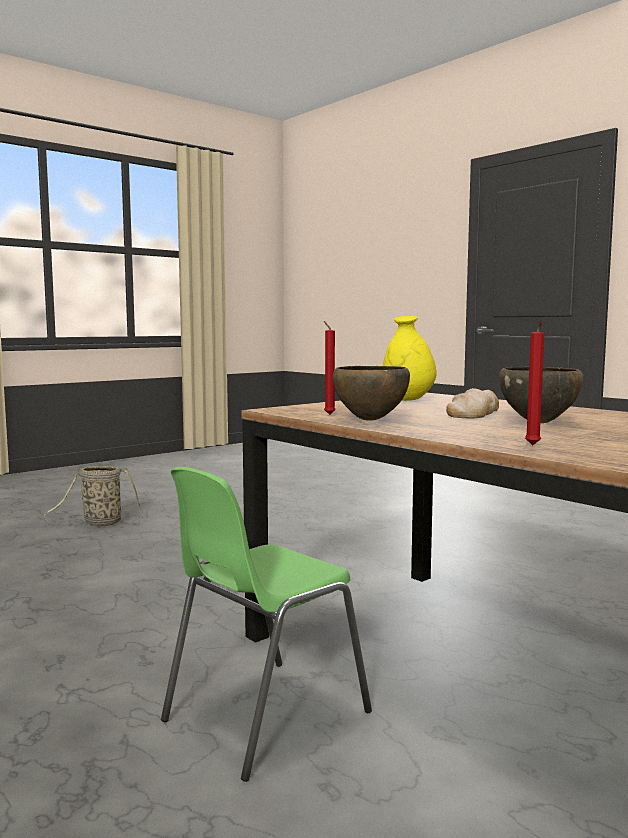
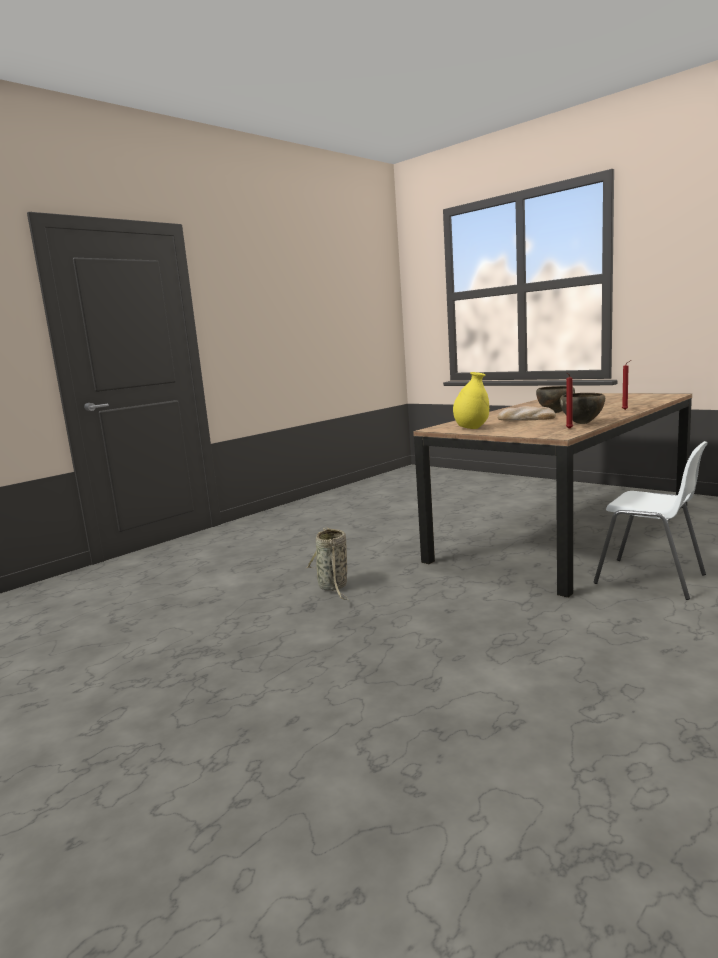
camera: 95 degrees left, 5 degrees up
(99, 523) = (289, 755): basket -> basket (333, 587)
(263, 716) = (651, 579): green chair -> white chair

